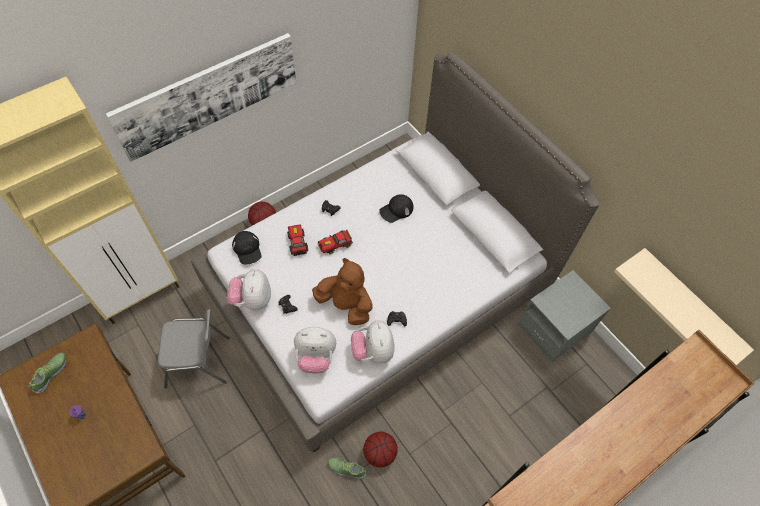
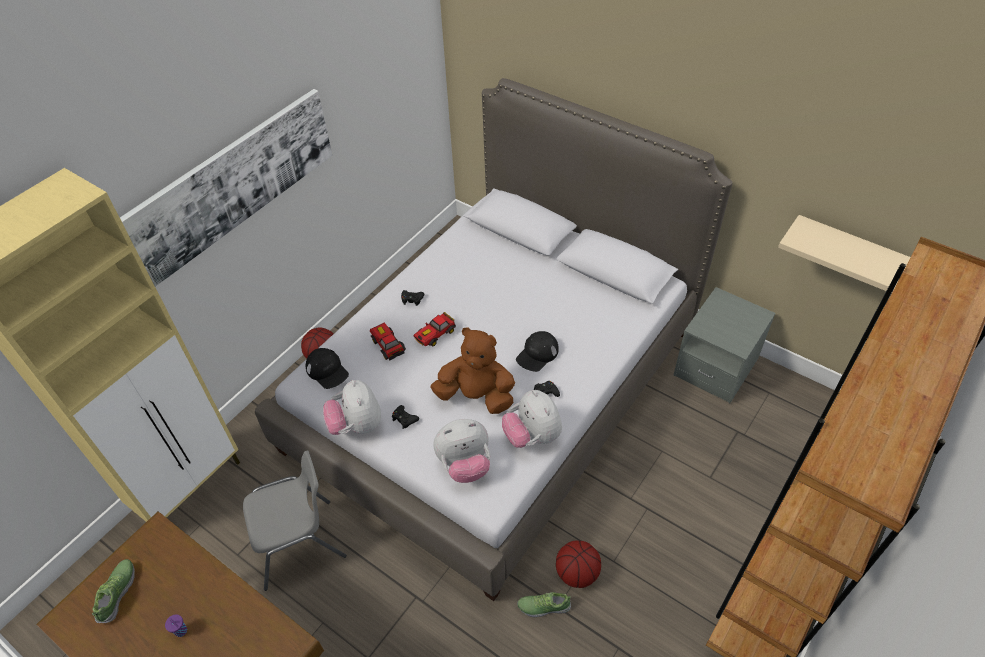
camera: 15 degrees left, 10 degrees down
(396, 210) = (492, 278): black cap -> black cap (537, 354)

